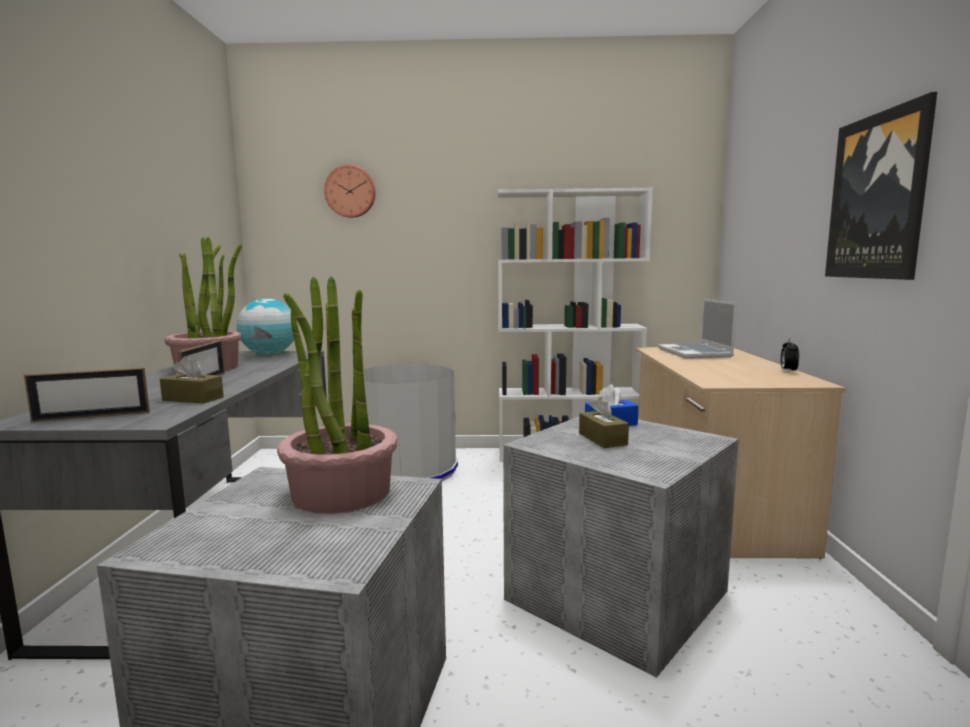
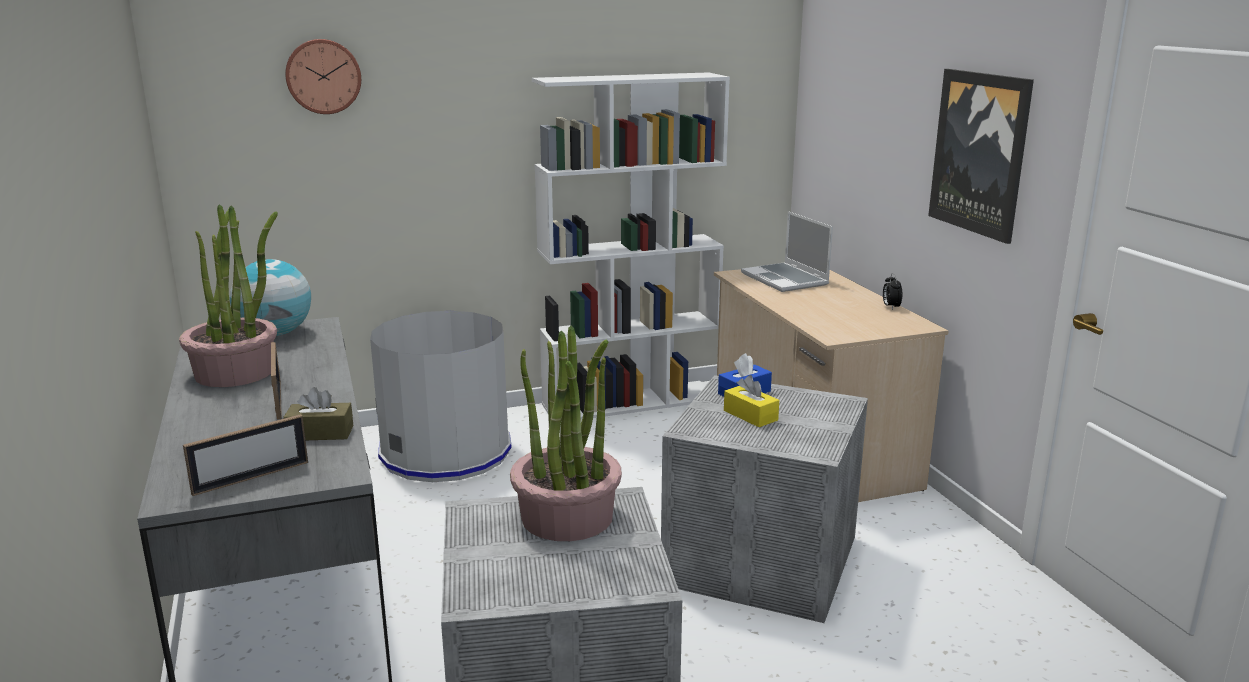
camera: 20 degrees left, 10 degrees up
(602, 439) = (750, 415): brown tissue box -> yellow tissue box

